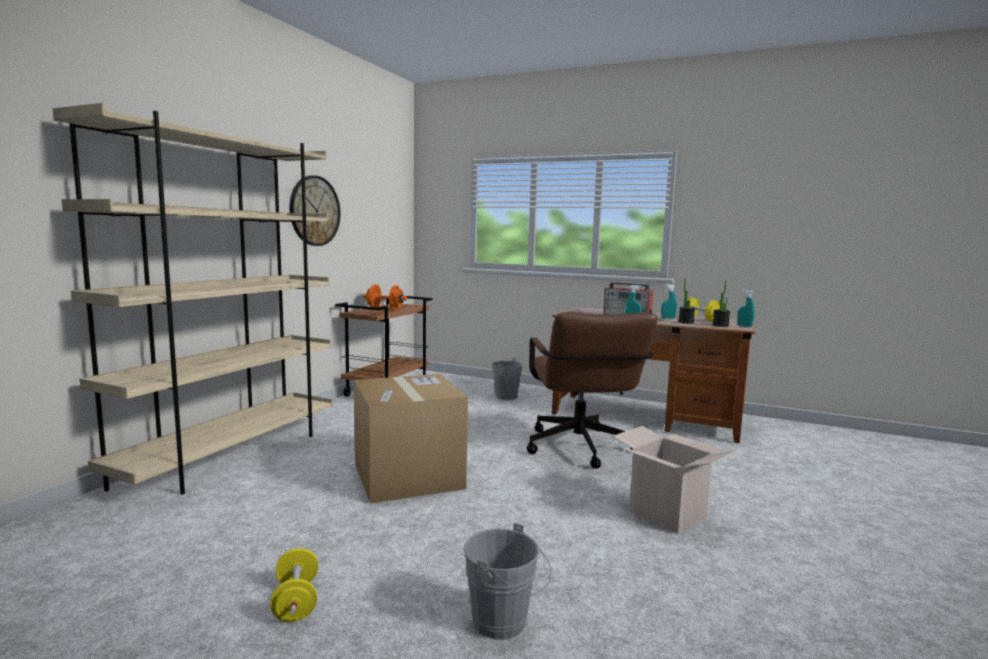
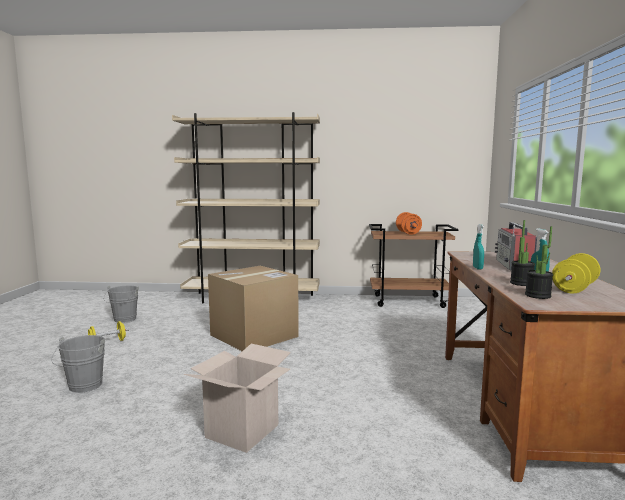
camera: 70 degrees right, 0 degrees up
(314, 211) = (354, 155): wall clock -> none
(508, 397) = (467, 336): grey bucket -> grey bucket (123, 320)
(581, 450) = (359, 381): brown office chair -> none
(744, 326) = (572, 306): turquoise spray bottle -> none

